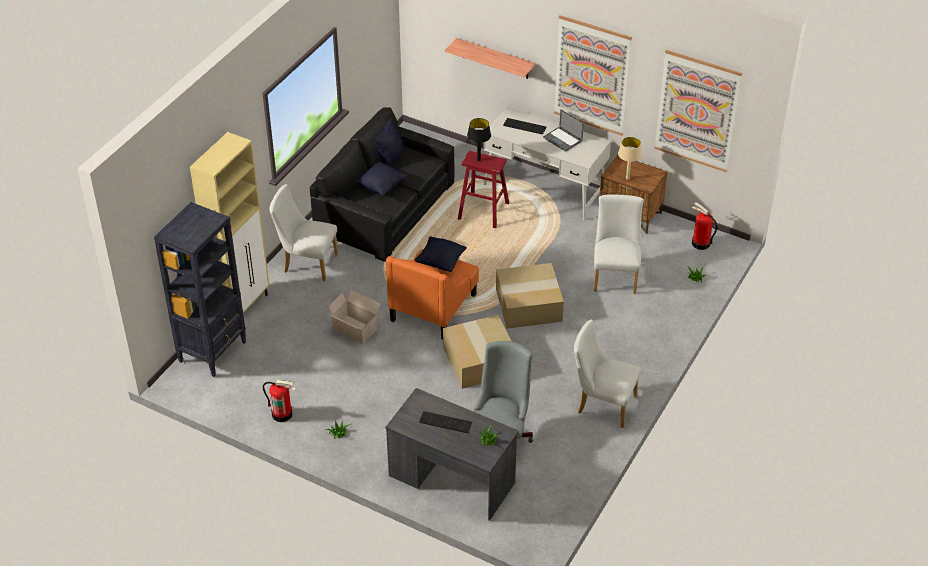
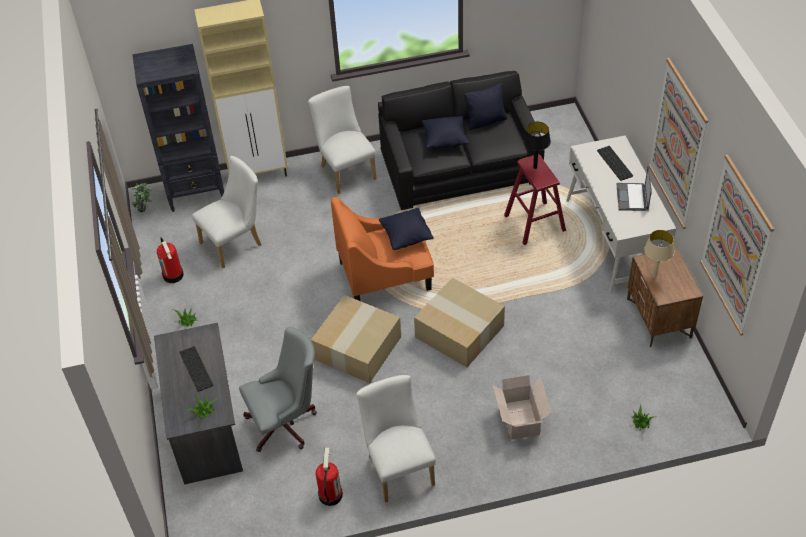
camera: 50 degrees right, 5 degrees up
(192, 391) = (146, 211): none -> potted plant
(356, 330) = (306, 250): cardboard box -> cardboard box (520, 420)
(495, 59) = (627, 78): shelf -> none
(615, 274) = (569, 362): white chair -> white chair (235, 242)
(700, 243) = (690, 394): fire extinguisher -> fire extinguisher (330, 495)

